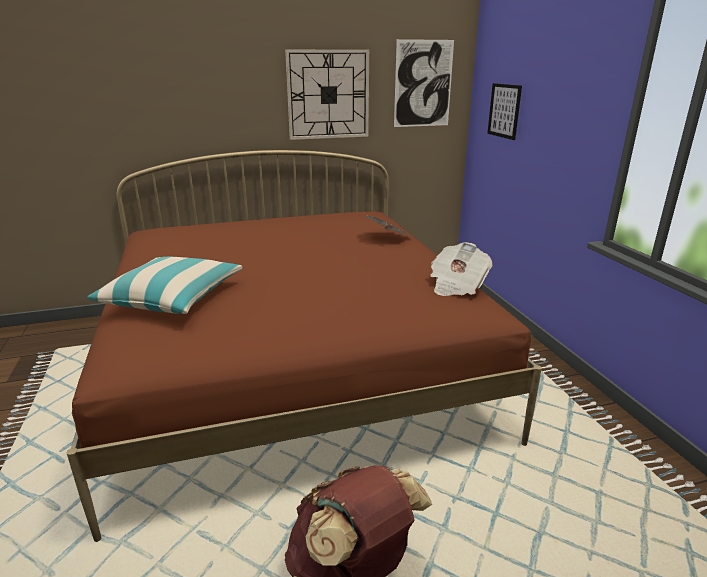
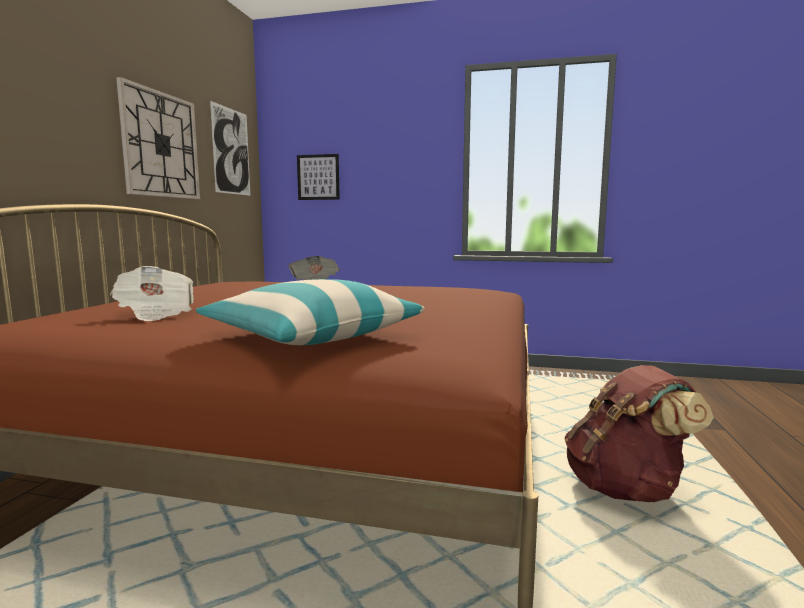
camera: 60 degrees left, 15 degrees down
(456, 285) = (449, 285): newspaper -> newspaper (155, 314)

